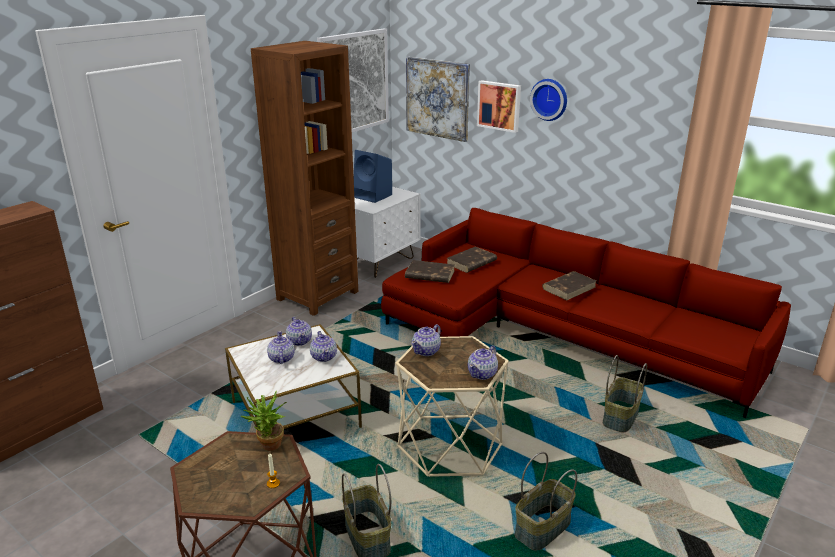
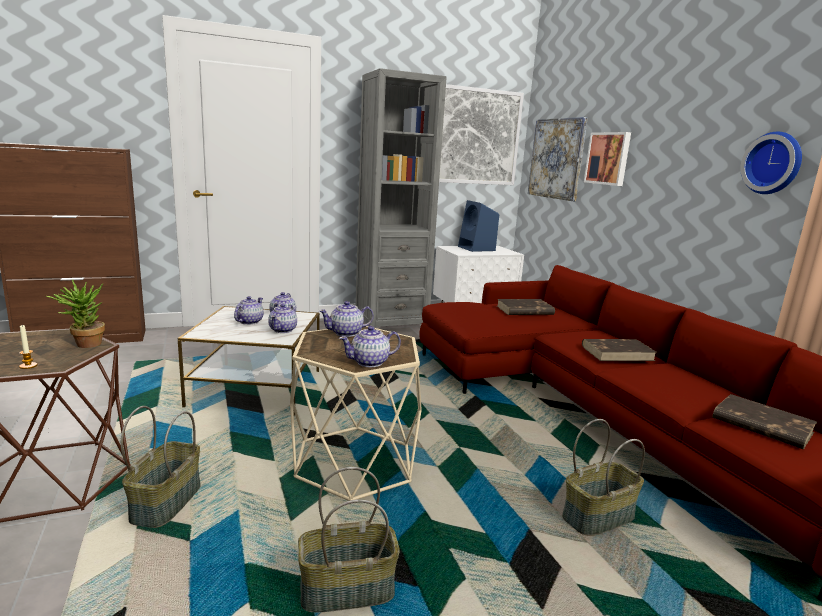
camera: 30 degrees right, 10 degrees down
(317, 295) = (391, 323): brown bookcase -> grey bookcase
(429, 274) = (468, 308): brown book -> brown book (761, 425)
(550, 99) = (658, 143): wall clock -> wall clock (774, 163)

